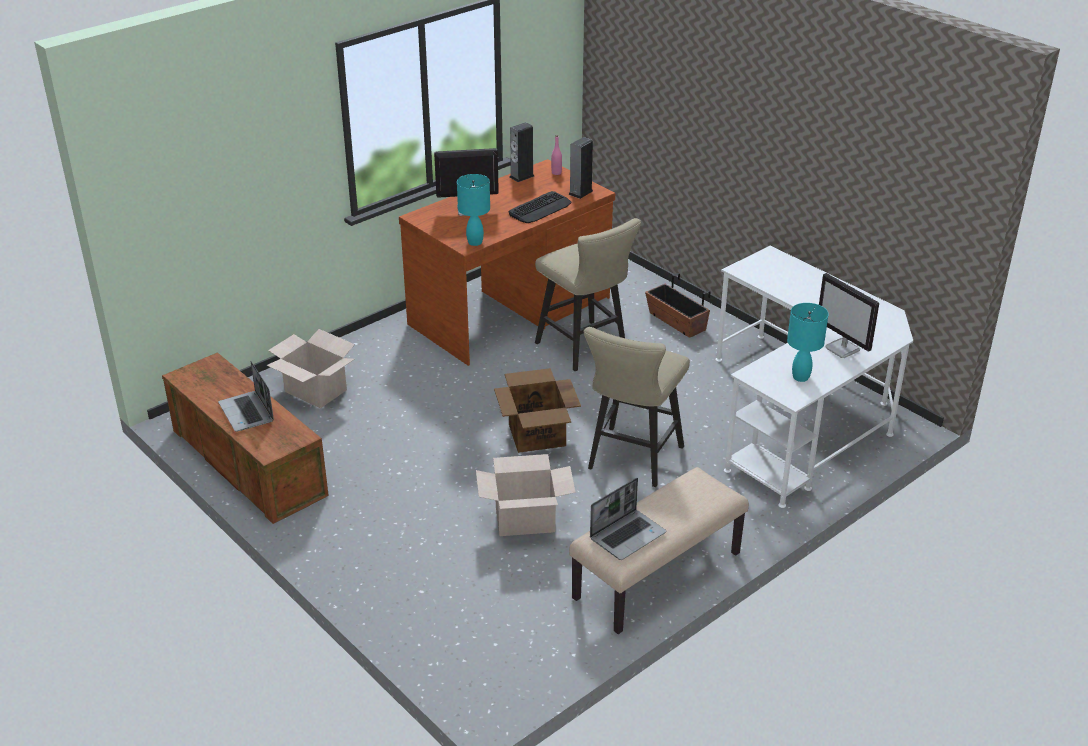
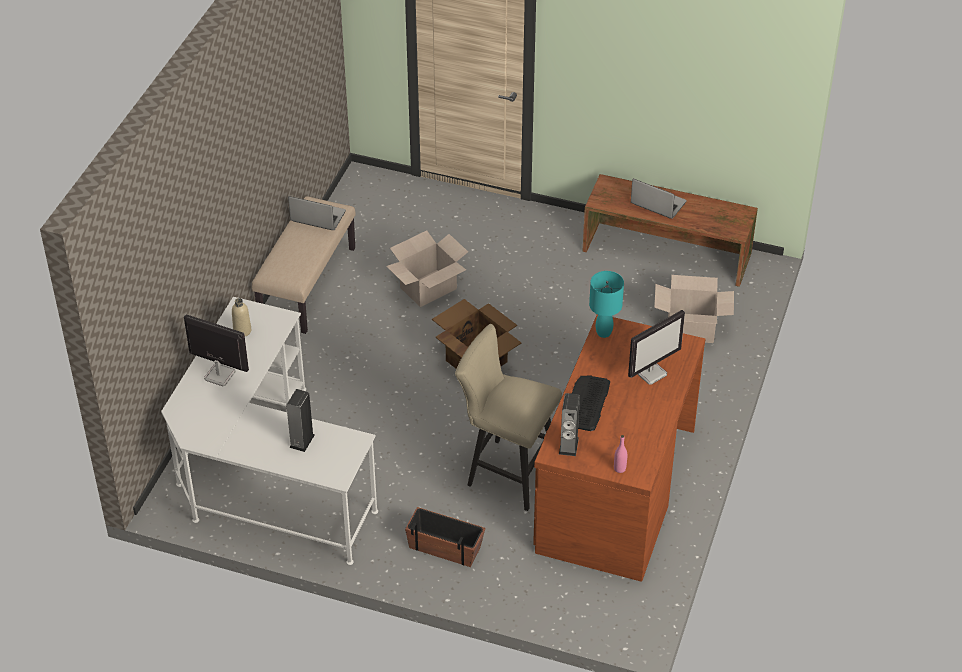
camera: 150 degrees right, 10 degrees up
(522, 176) = (649, 446): speaker -> speaker (302, 441)
(628, 535) = (317, 217): laptop -> laptop turned 90 degrees clockwise
(631, 461) = (384, 367): beige stool -> none
(801, 377) = (242, 331): turquoise table lamp -> beige bottle

